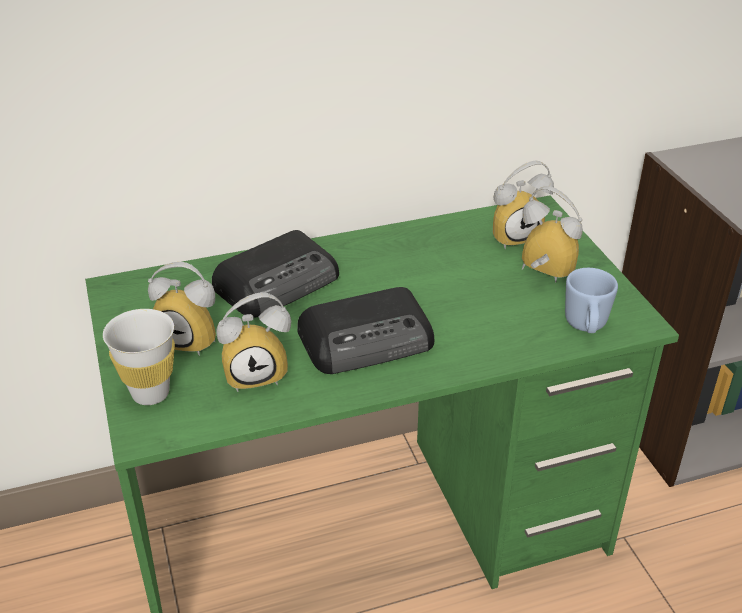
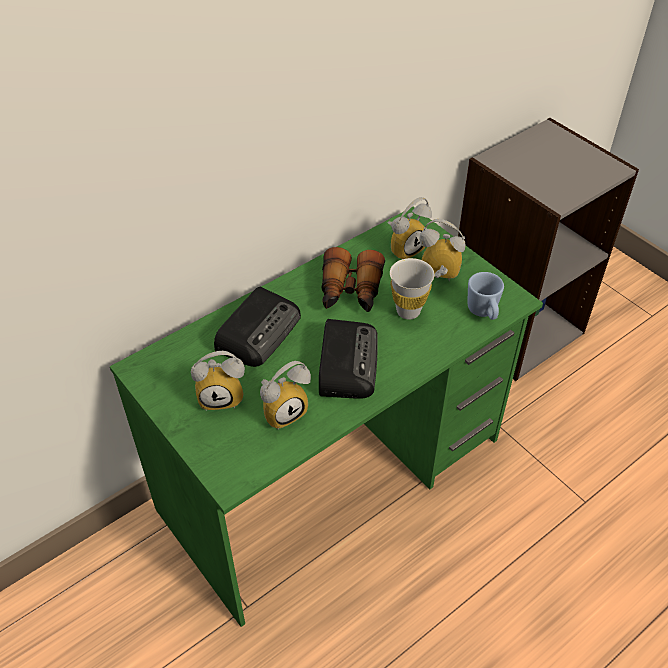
camera: 20 degrees left, 10 degrees up
(150, 393) = (217, 449): white cup -> white cup (408, 311)
(369, 340) = (347, 362): radio -> radio turned 45 degrees counterclockwise
(417, 267) = (350, 292): none -> binoculars

